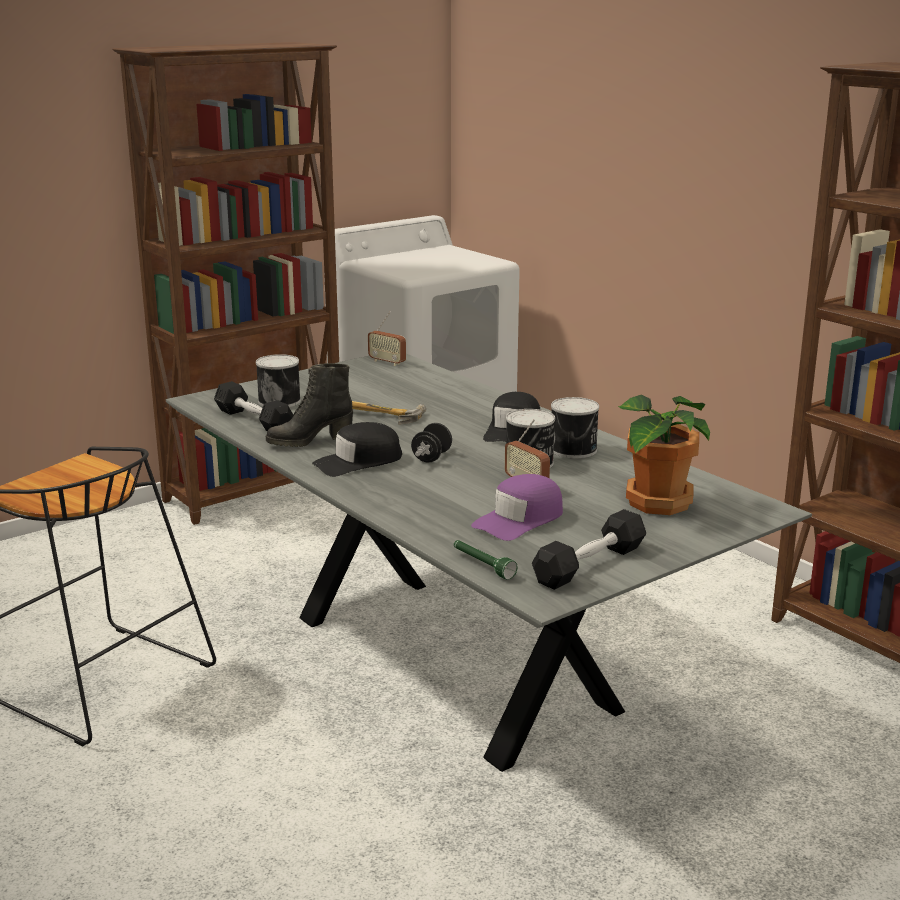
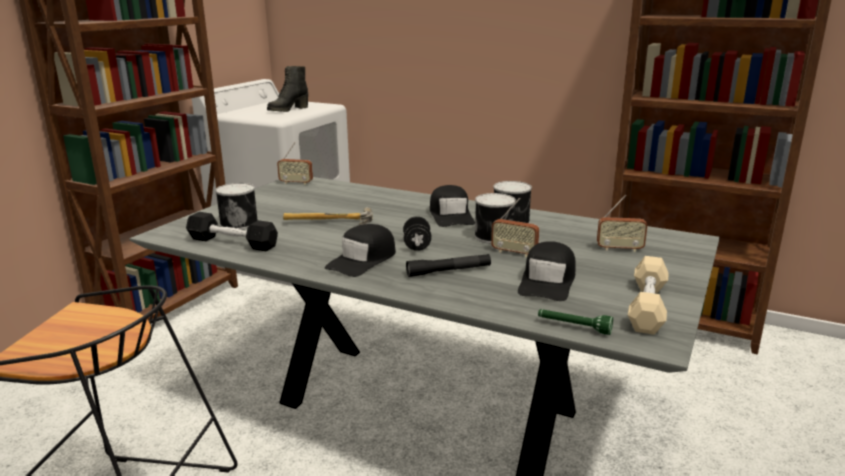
camera: 25 degrees left, 0 degrees up
(309, 440) = (301, 250): black boot -> black boot (288, 110)
(430, 489) = (449, 271): none -> black flashlight
(520, 520) = (548, 281): purple cap -> black cap
(590, 564) = (647, 306): black dumbbell -> beige dumbbell
(656, 503) = (619, 249): potted plant -> radio

